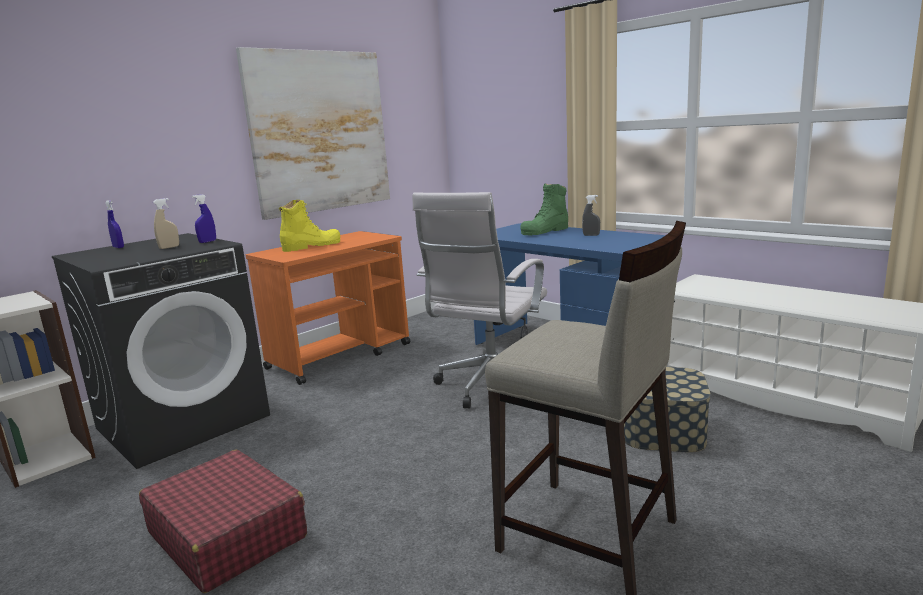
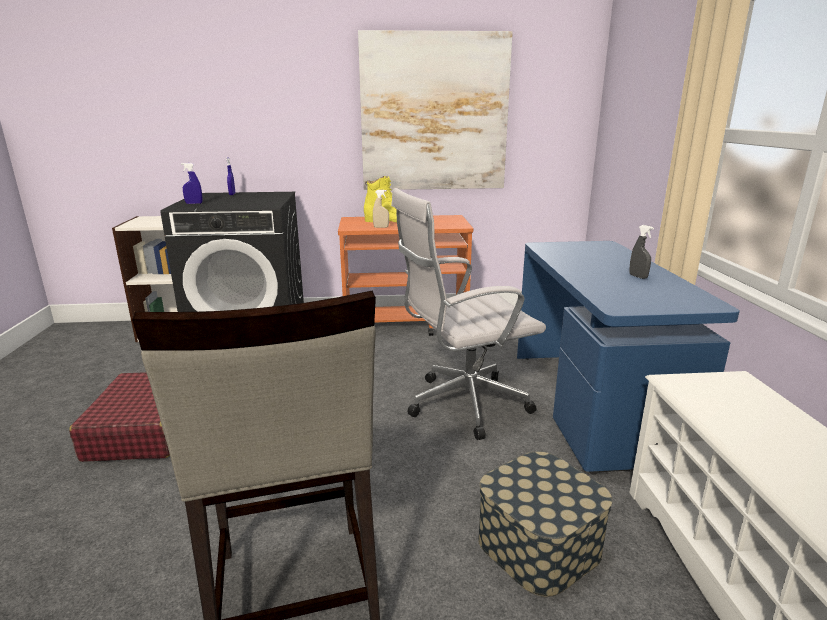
camera: 40 degrees right, 5 degrees up
(169, 247) = (244, 201): beige spray bottle -> beige spray bottle (381, 227)
(207, 241) = (273, 201): blue spray bottle -> blue spray bottle (194, 203)
(545, 231) = (606, 257): green boot -> none

